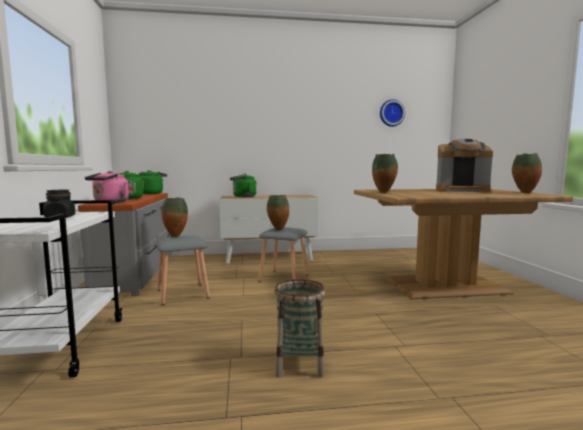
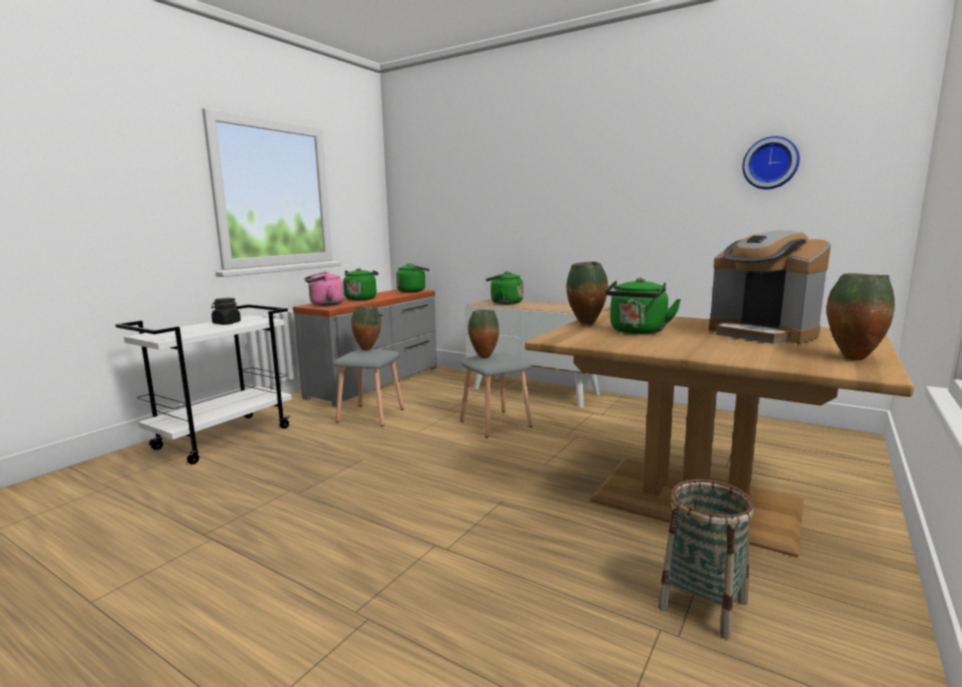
camera: 40 degrees right, 5 degrees up
(299, 364) = (321, 520): basket -> basket (702, 605)
(419, 193) = (637, 332): none -> green kettle

